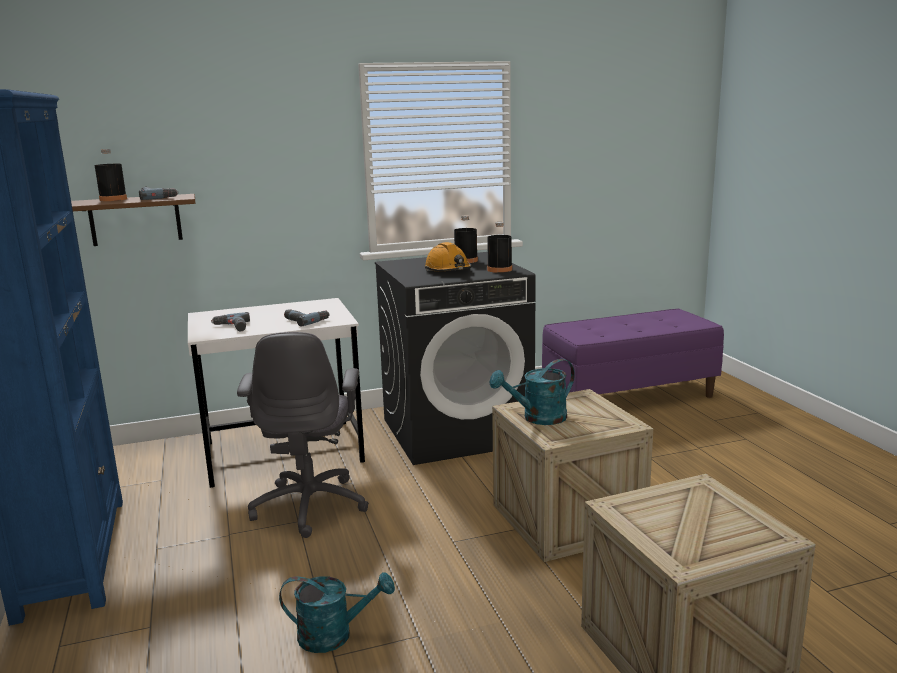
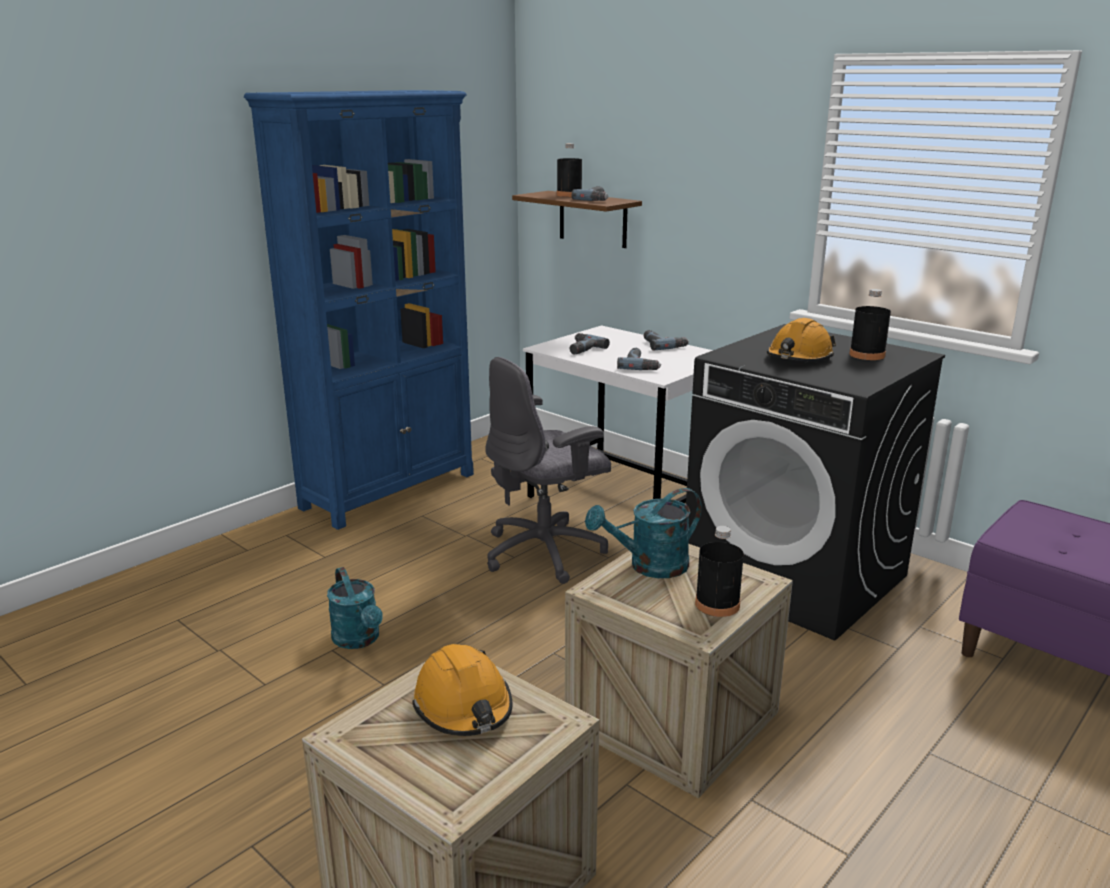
camera: 60 degrees right, 5 degrees up
(275, 307) = (663, 344): none -> power drill
(499, 269) = (851, 377): black bottle -> black bottle (717, 604)
(537, 418) = (649, 567): turquoise watering can -> turquoise watering can turned 60 degrees counterclockwise
(670, 512) = (463, 706): none -> orange hard hat

